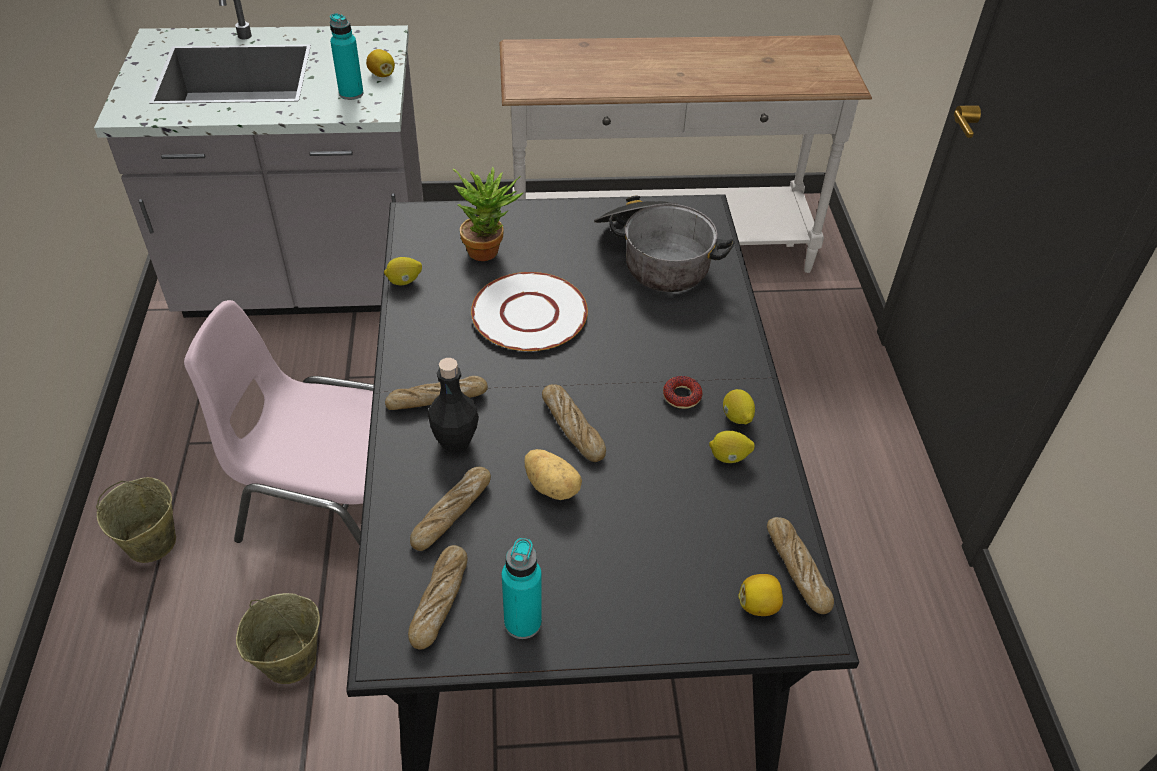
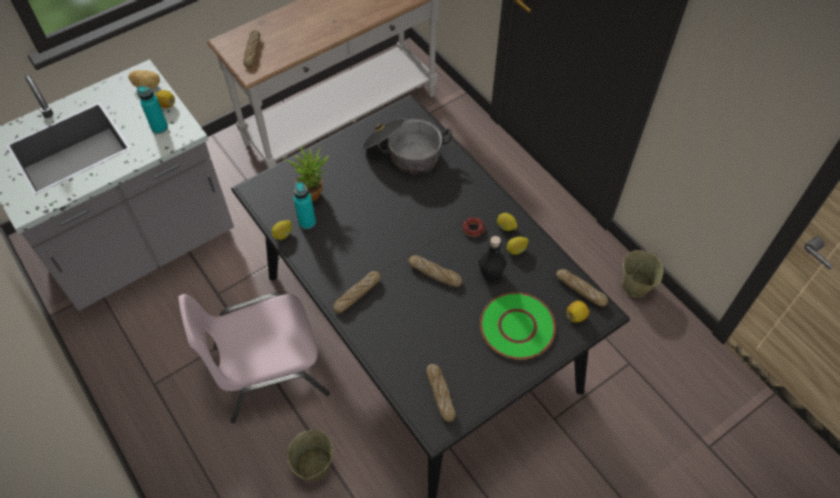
camera: 30 degrees left, 10 degrees up
(151, 543) = (183, 452): beige bucket -> beige bucket (635, 286)
(452, 513) = (412, 349): bread -> bread (252, 52)
(455, 440) = (384, 311): black bottle -> black bottle (490, 273)
(522, 622) = (484, 382): turquoise bottle -> turquoise bottle (307, 222)
(530, 314) = (365, 220): white plate -> none
(553, 486) = (448, 309): potato -> potato (147, 85)
(643, 567) = (517, 326): none -> green plate

